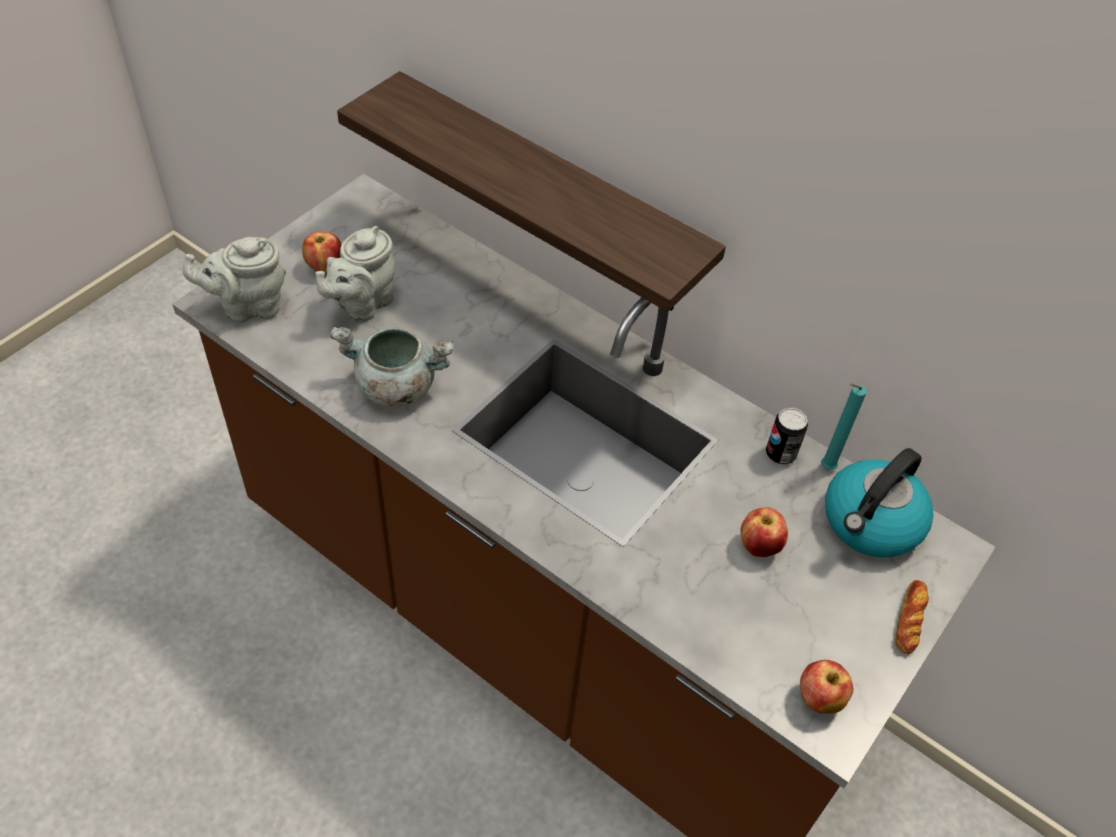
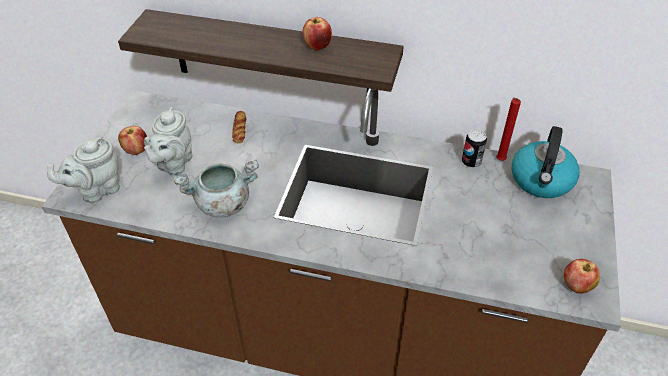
camera: 20 degrees left, 5 degrees down
(759, 546) = (491, 215): apple -> apple (317, 46)
(825, 468) = (499, 161): turquoise candle -> red candle
(909, 619) = (594, 223): bread -> bread (239, 129)

